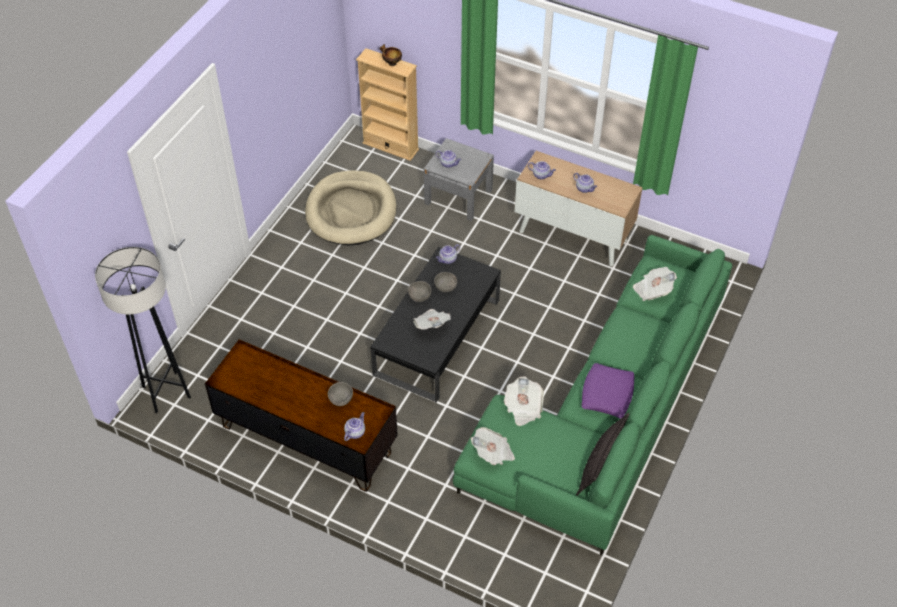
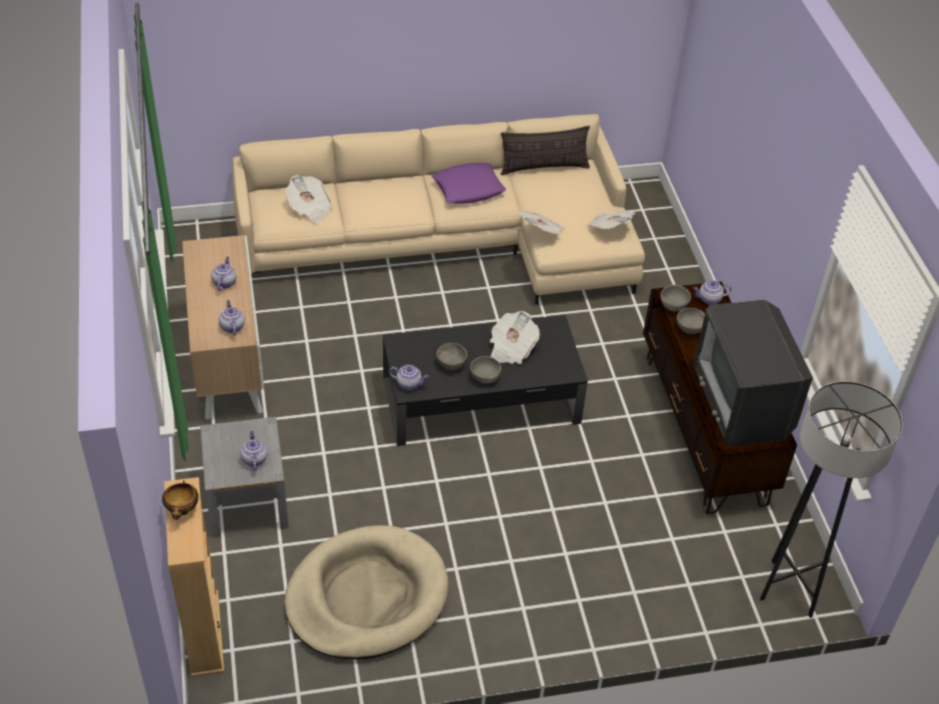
camera: 130 degrees left, 5 degrees down
(260, 381) = (742, 402): none -> television
(368, 406) = (673, 306): none -> grey bowl
(604, 414) = (451, 241): green sofa -> beige sofa

